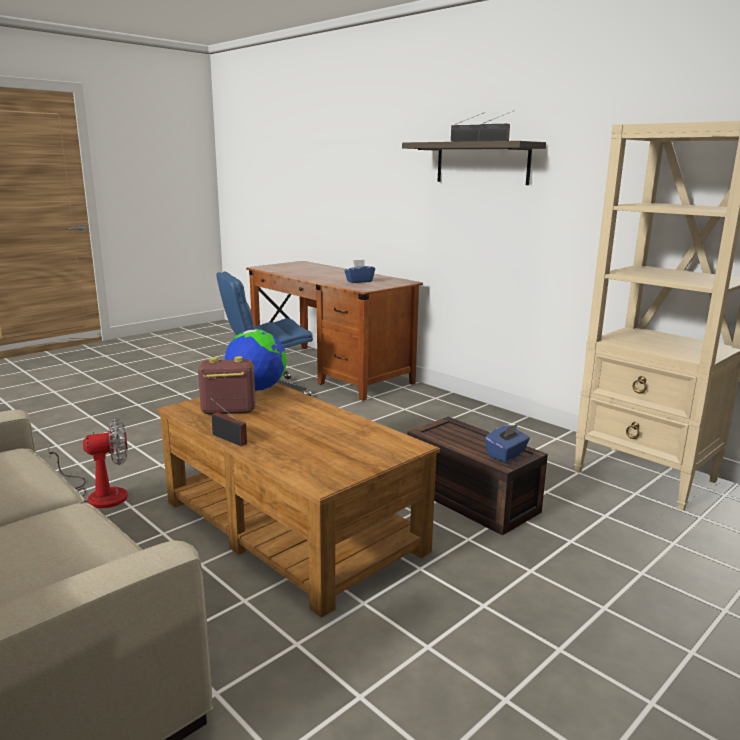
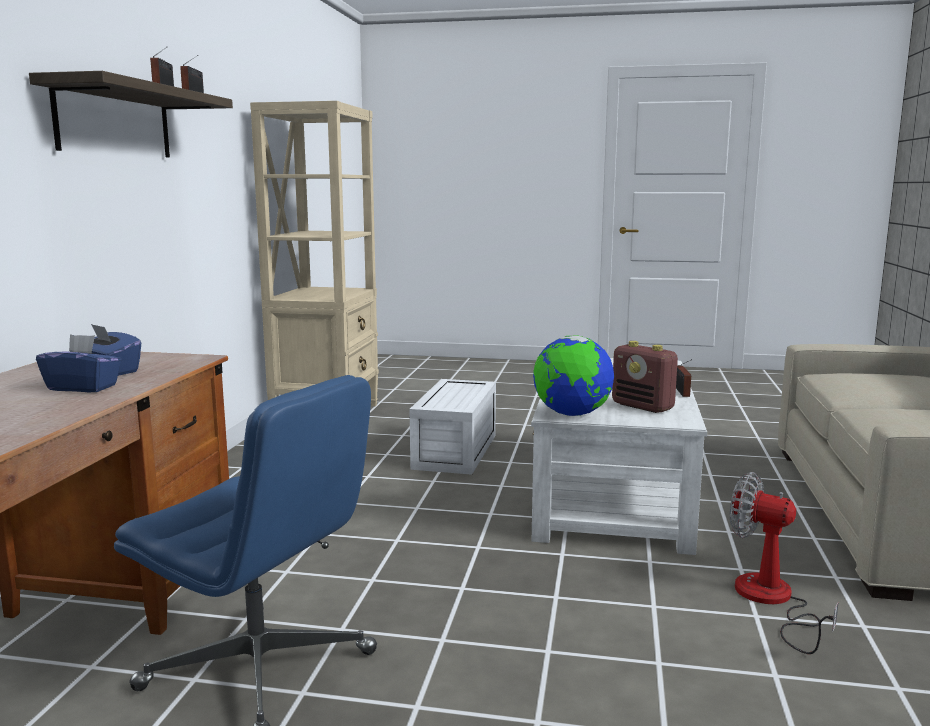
camera: 125 degrees left, 5 degrees down
(292, 524) = (611, 492): brown coffee table -> white coffee table
(468, 498) = (457, 452): brown storage box -> white storage box
(506, 455) = (464, 385): blue tissue box -> blue tissue box (83, 387)

